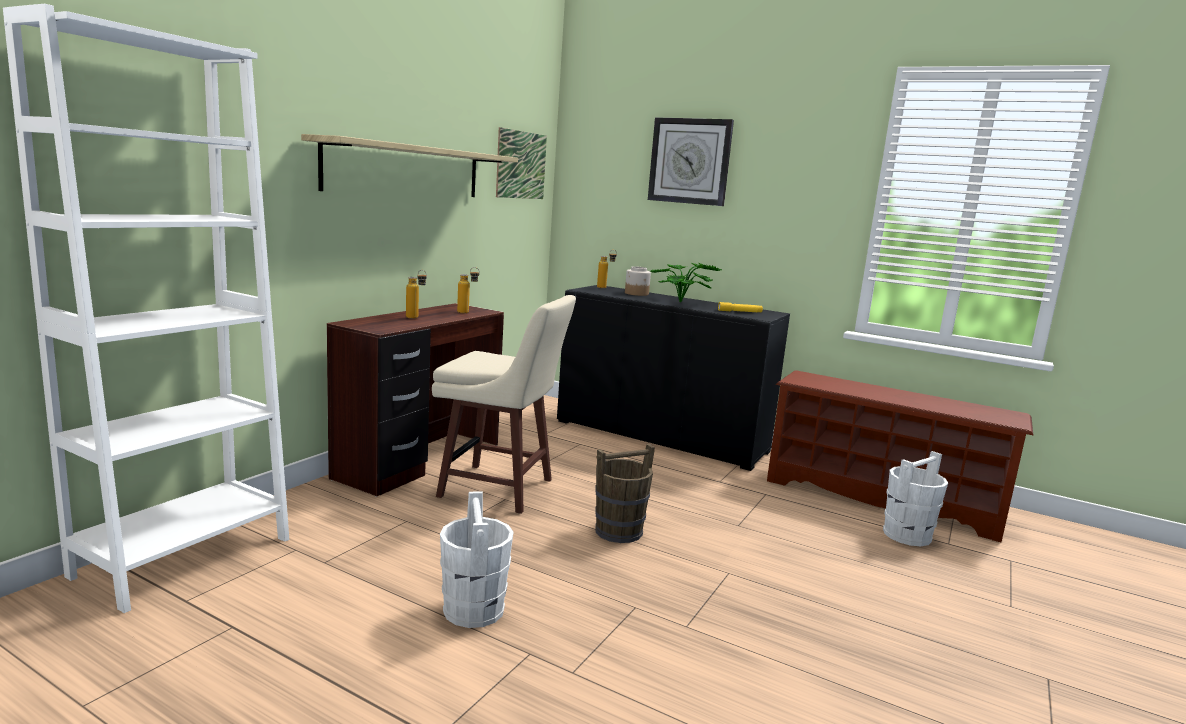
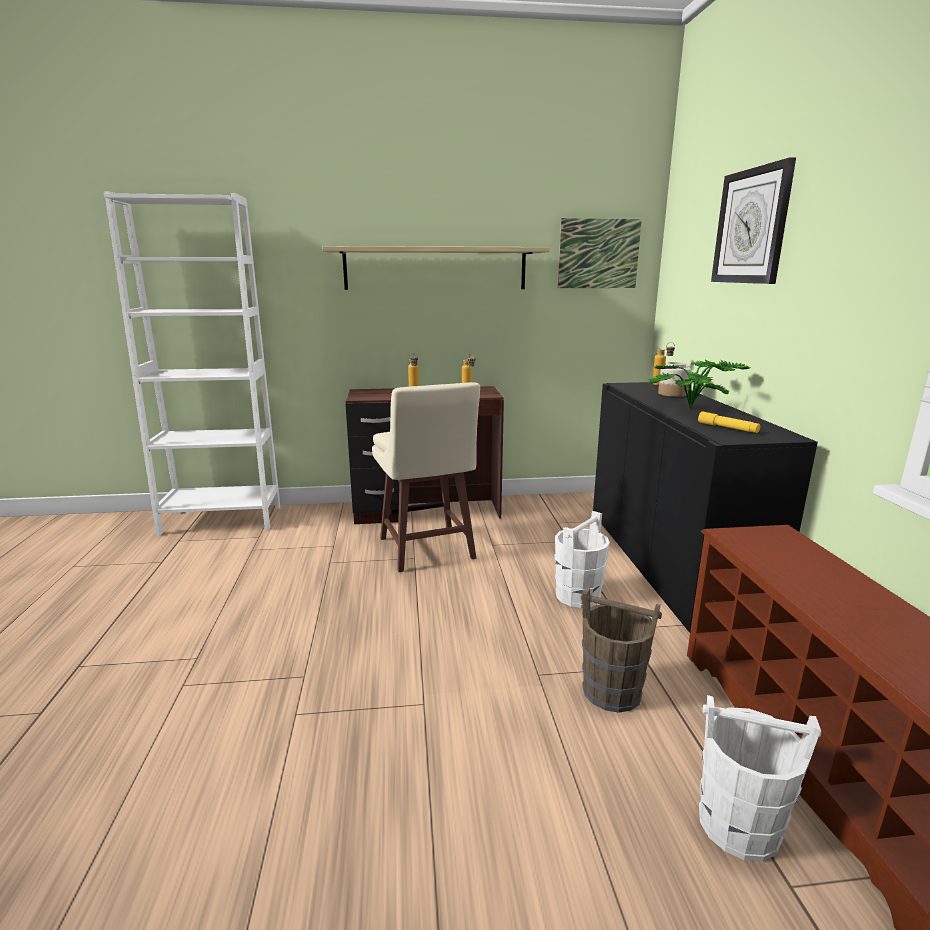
camera: 55 degrees right, 5 degrees up
(474, 609) = (238, 615): white bucket -> white bucket (578, 595)
(619, 531) = (428, 619): brown bucket -> brown bucket (612, 692)

